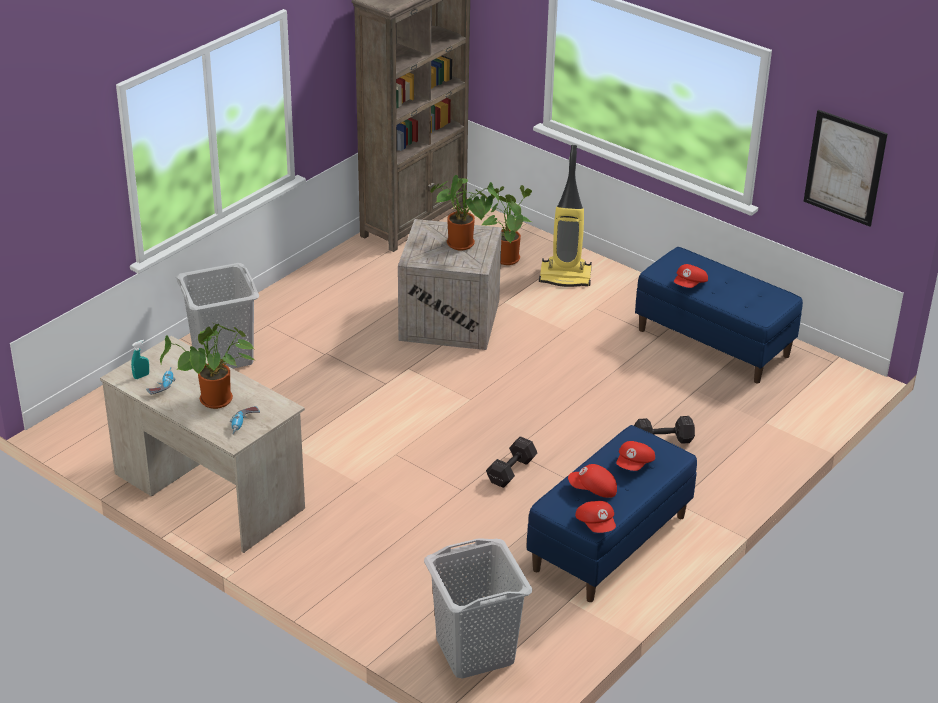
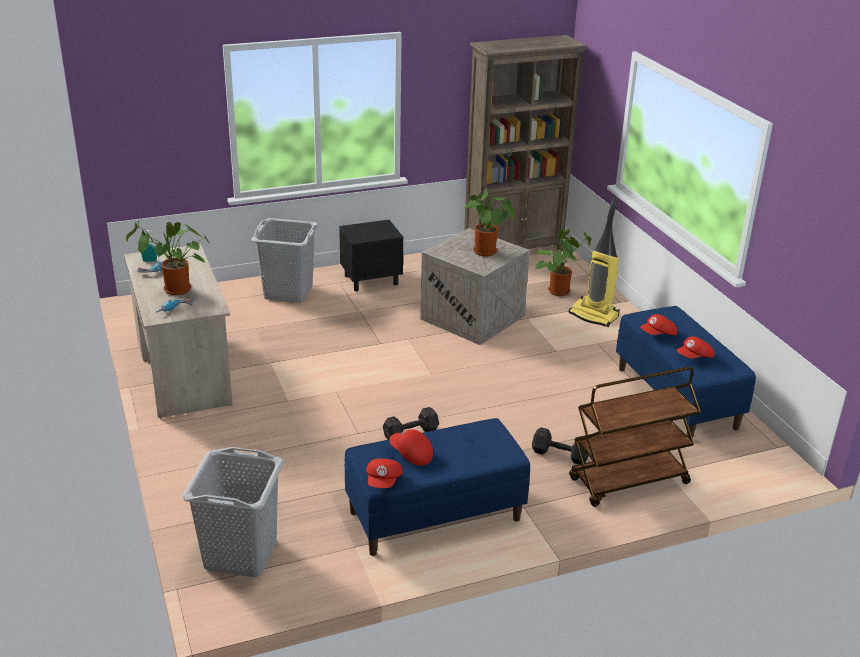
camera: 30 degrees right, 5 degrees down
(300, 310) = (372, 280): none -> black nightstand
(635, 464) = (467, 448): red cap -> red cap (695, 357)
(741, 444) = (628, 482): none -> brown cart
(844, 168) = (813, 250): picture -> none

